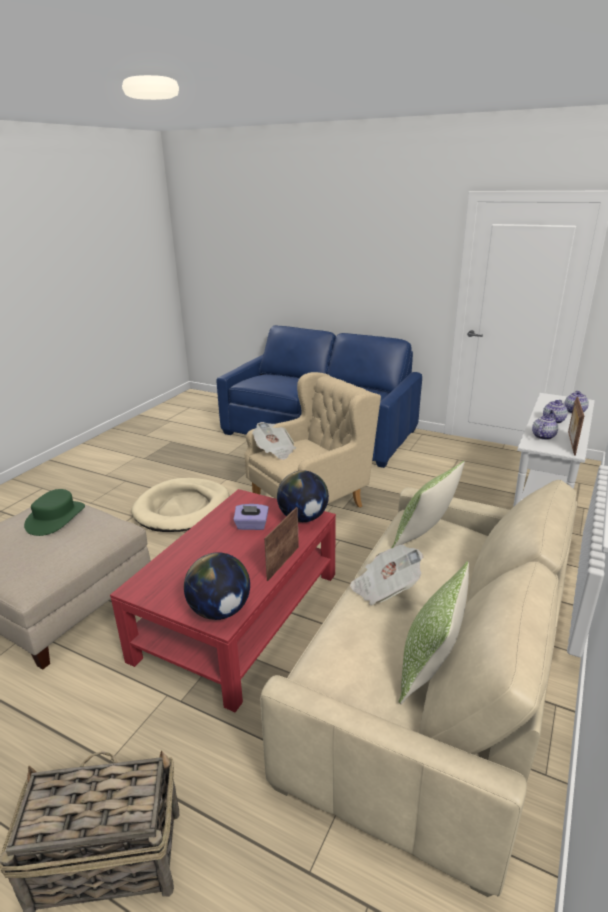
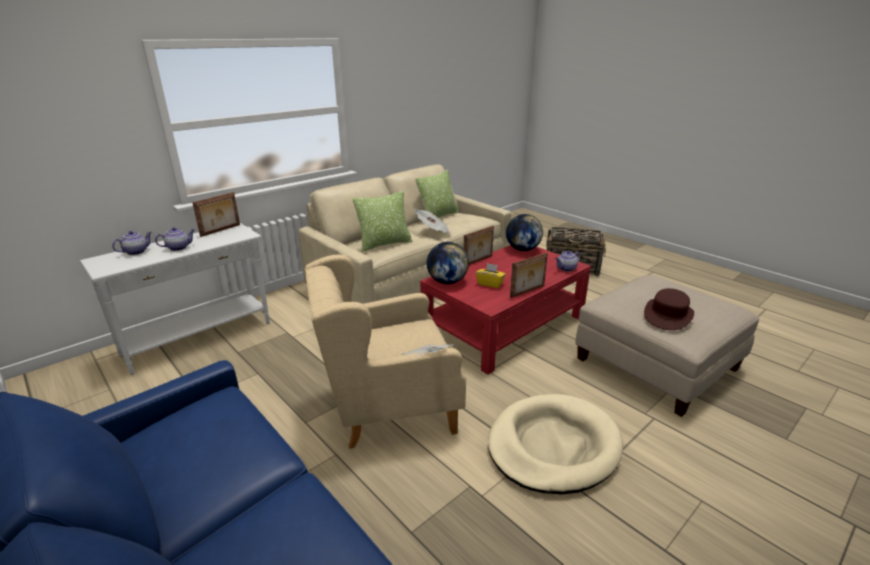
camera: 160 degrees left, 0 degrees up
(55, 518) = (668, 315): green hat -> brown hat
(205, 524) = (527, 292): none -> picture frame
(251, 526) = (490, 284): purple tissue box -> yellow tissue box
(543, 436) = (222, 238): teapot -> teapot (566, 269)

